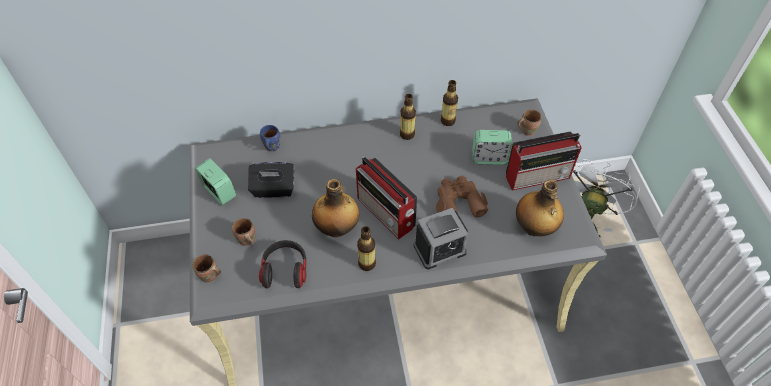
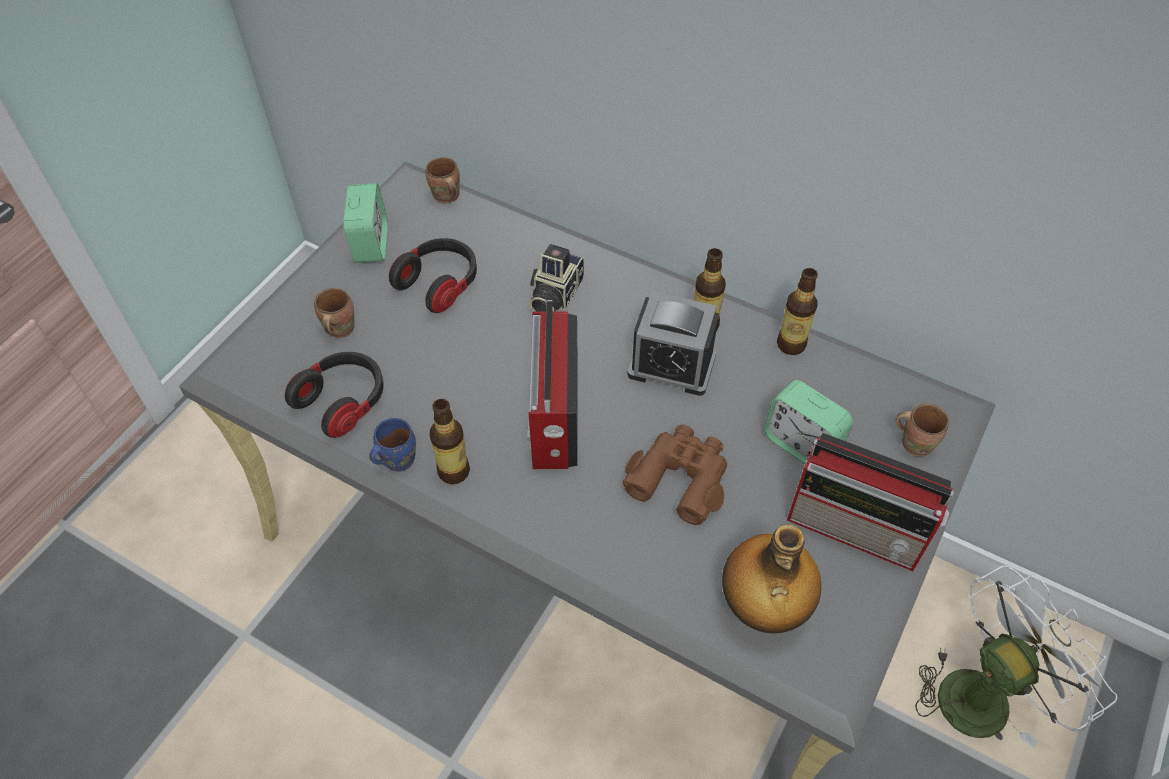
camera: 40 degrees right, 0 degrees up
(210, 276) = (250, 345): brown mug -> brown mug (445, 197)
(271, 147) = (495, 224): blue mug -> blue mug (396, 459)
(273, 189) = (439, 284): black tissue box -> headphones
(331, 161) = (554, 295): none -> camera
(337, 228) = (465, 393): bottle -> none
(439, 249) = (577, 527): alarm clock -> alarm clock (671, 365)

